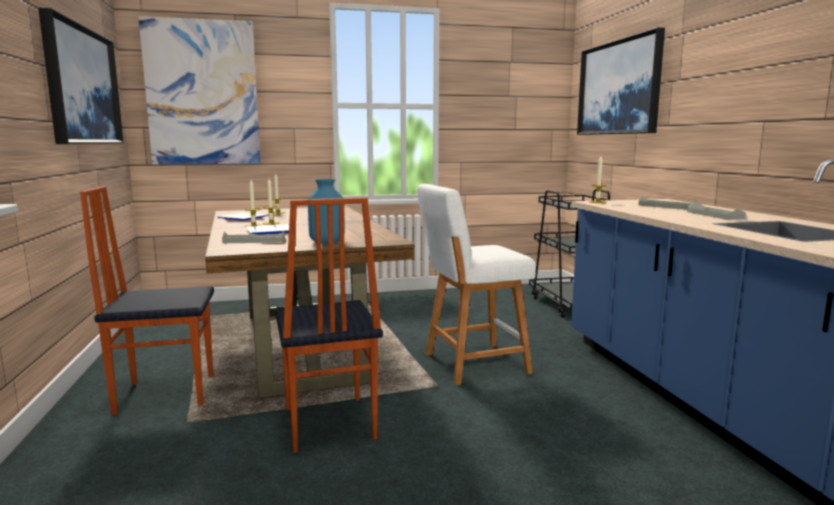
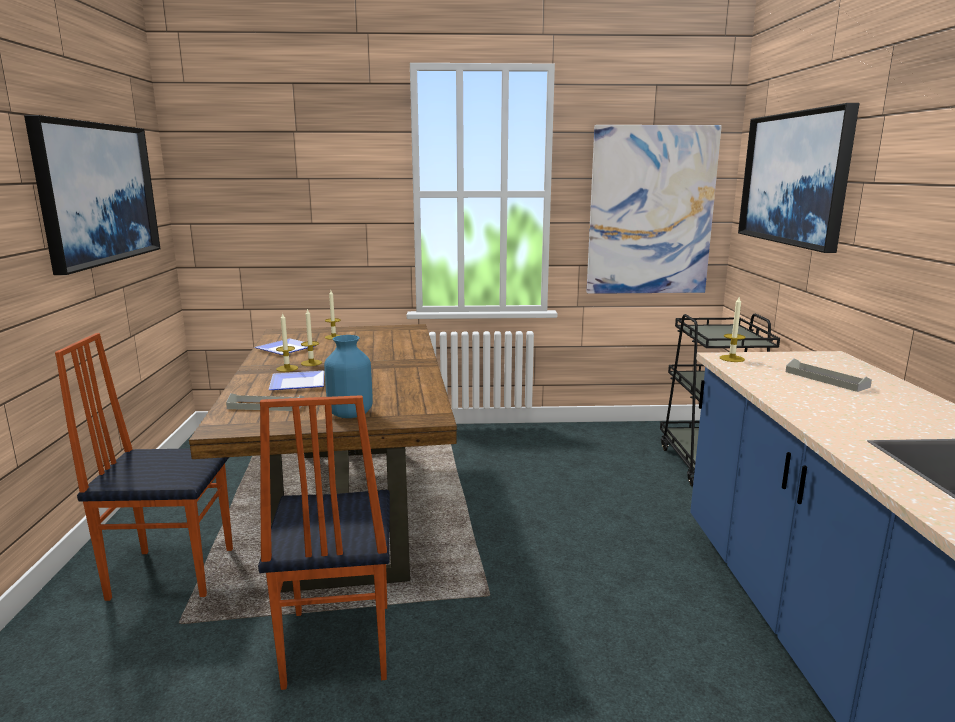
camera: 10 degrees right, 5 degrees up
(202, 93) = (256, 182): picture -> picture (650, 211)
(471, 364) = (545, 559): white stool -> none
(714, 215) = (884, 413): grey tray -> none

